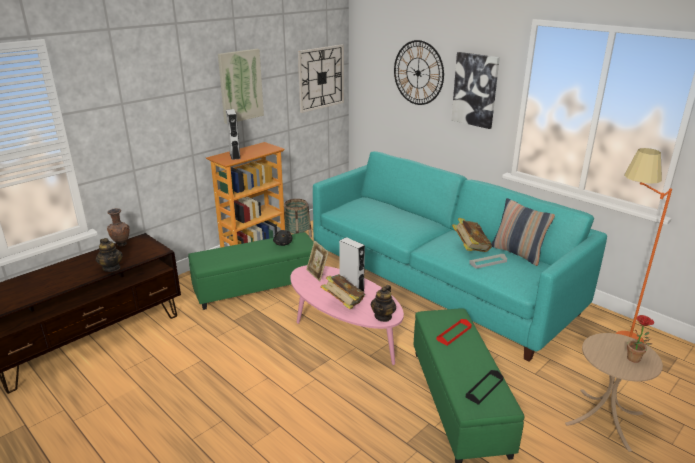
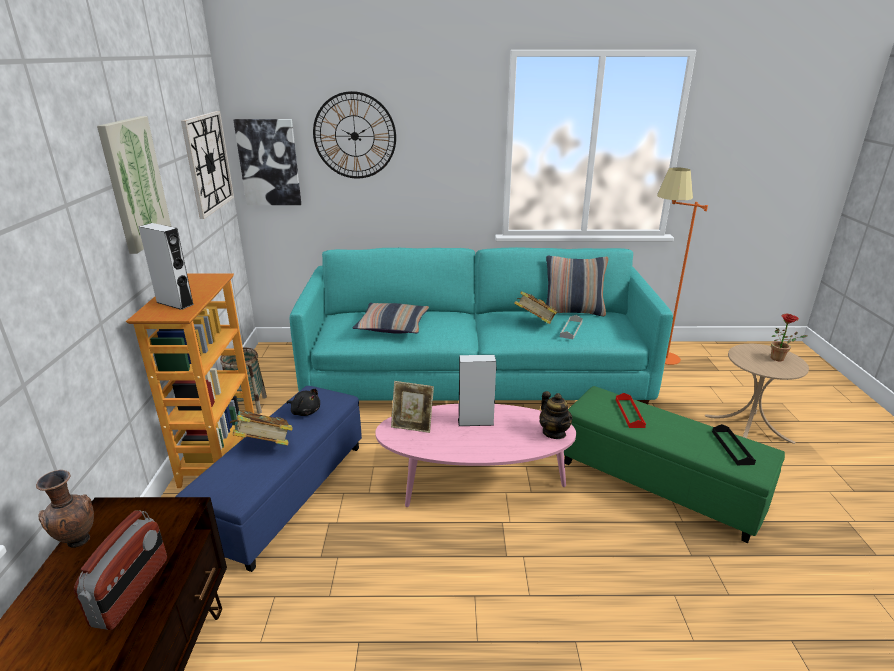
camera: 45 degrees left, 0 degrees up
(111, 268) = (132, 591): teapot -> radio
(256, 286) = (285, 493): green ottoman -> blue ottoman
(343, 304) = (497, 443): book -> book (264, 446)
(378, 215) = (392, 326): none -> pillow
(475, 90) = (444, 145): picture -> picture (269, 162)

